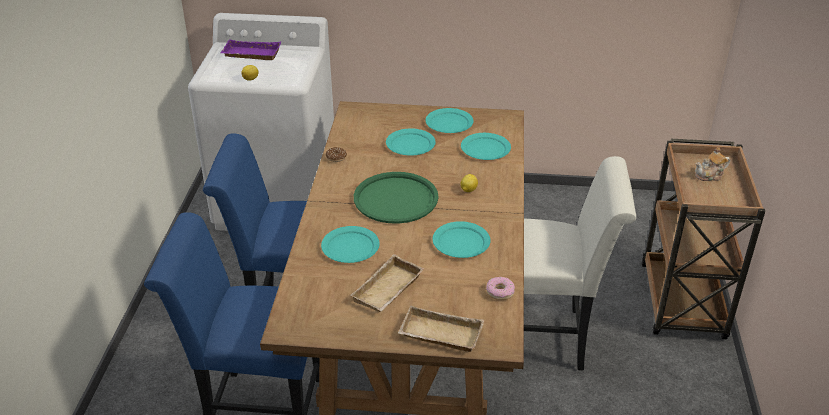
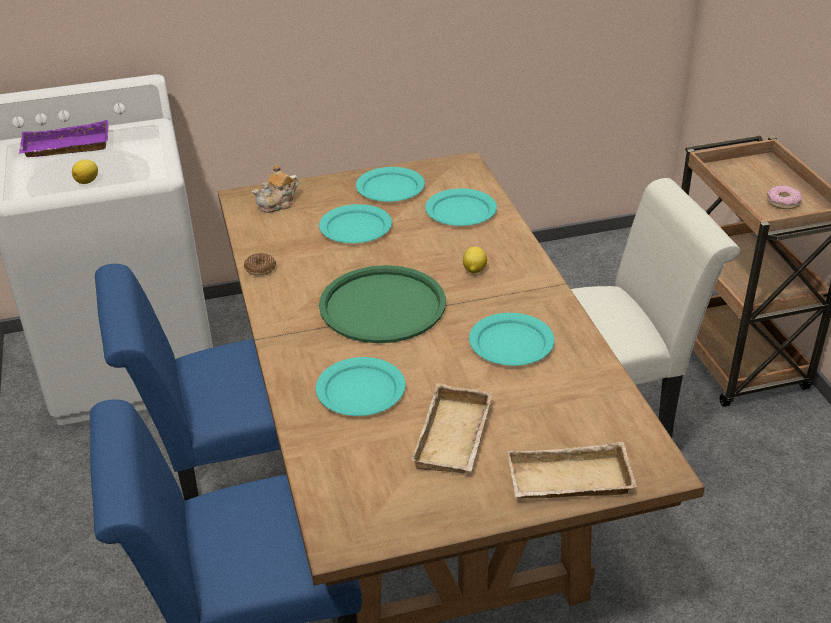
camera: 20 degrees left, 0 degrees up
(500, 292) = (608, 397): donut -> donut (783, 202)
(710, 175) = (759, 182): teapot -> teapot (278, 204)

